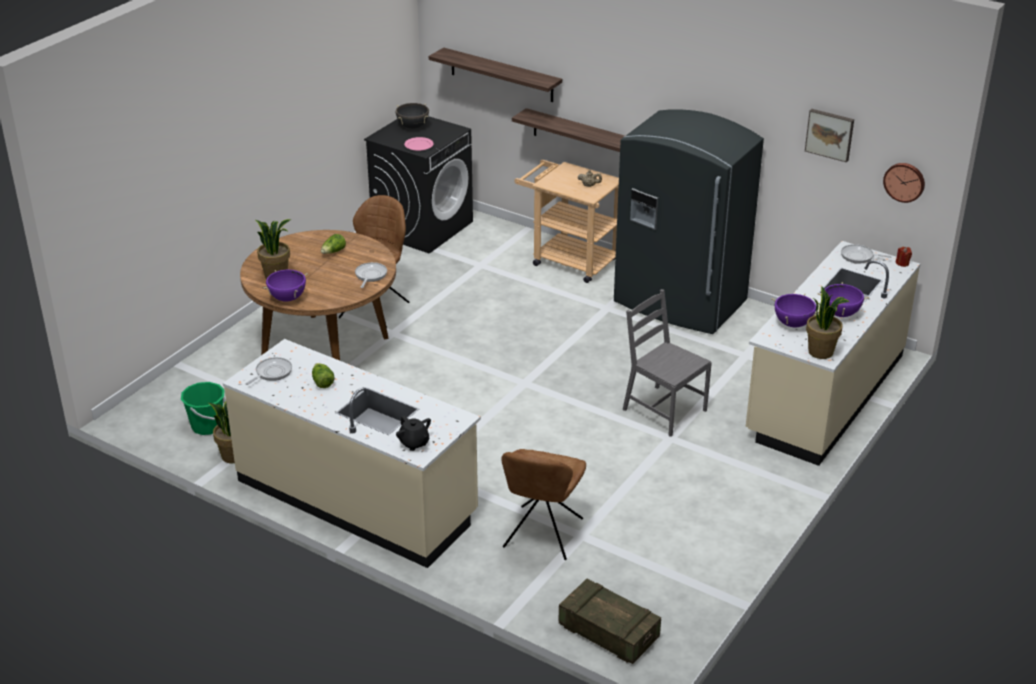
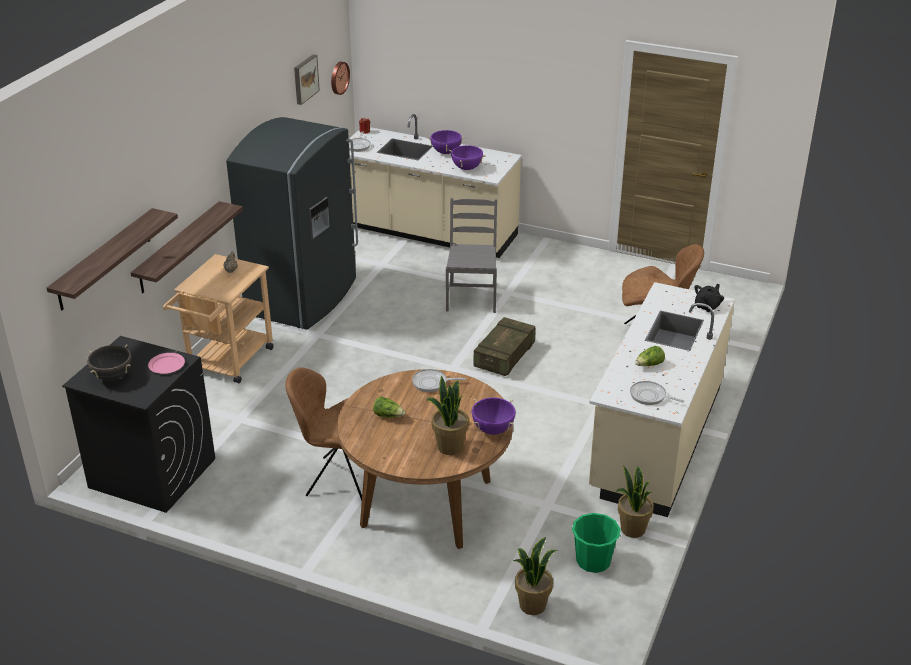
camera: 100 degrees left, 0 degrees up
(608, 632) = (736, 304): crate -> crate (504, 356)
(663, 410) = (471, 297): grey chair -> grey chair turned 150 degrees clockwise
(821, 352) = (501, 158): potted plant -> potted plant (532, 605)

